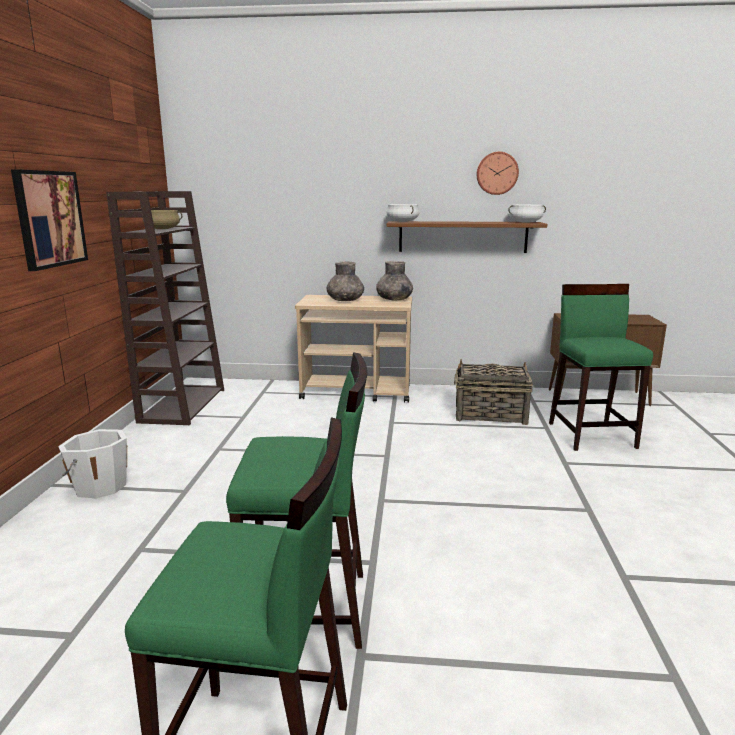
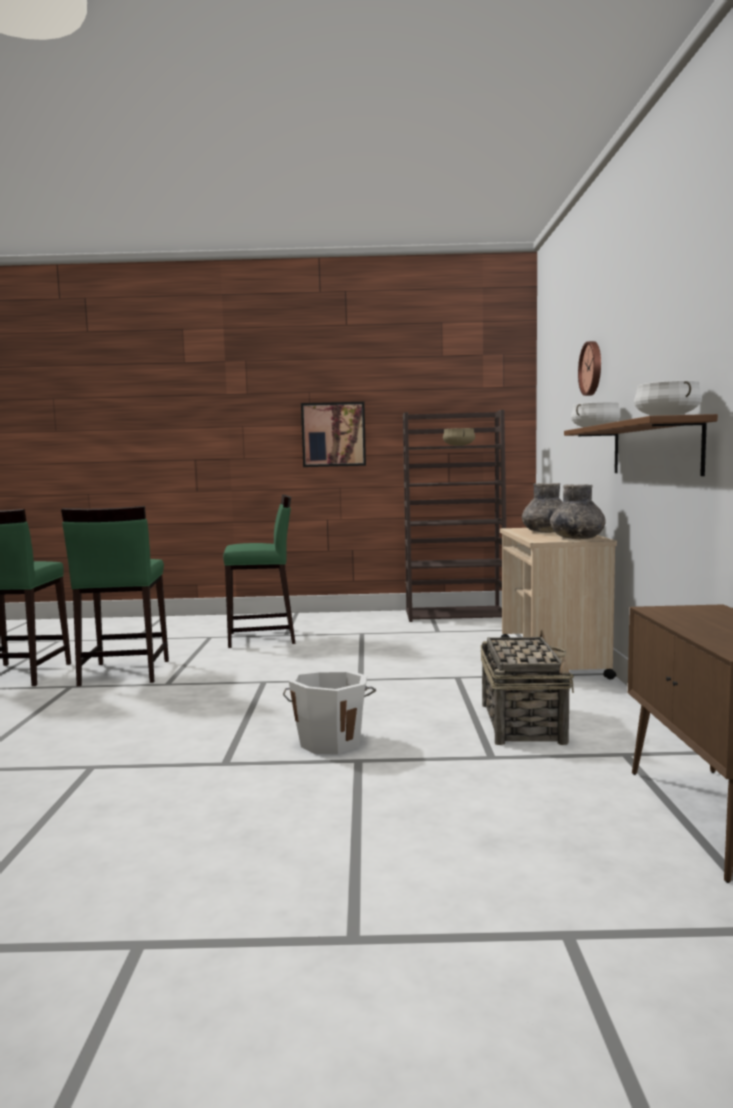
camera: 85 degrees right, 10 degrees down
(99, 486) = (294, 620): white bucket -> white bucket (330, 741)
(497, 173) = (679, 335): wall clock -> wall clock (592, 368)
(592, 435) = (478, 789): green stool -> green stool (262, 638)

